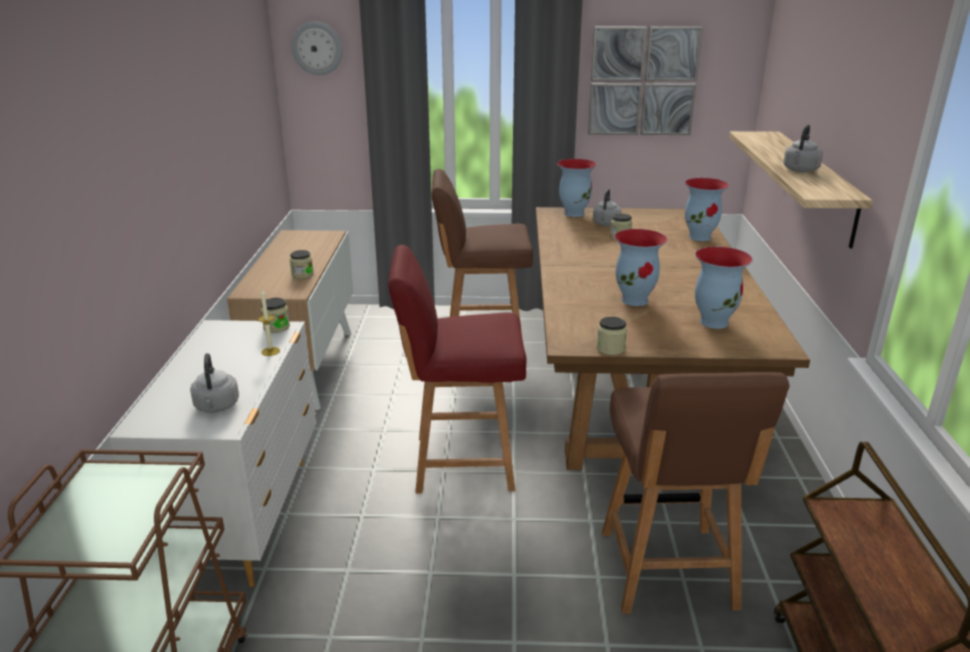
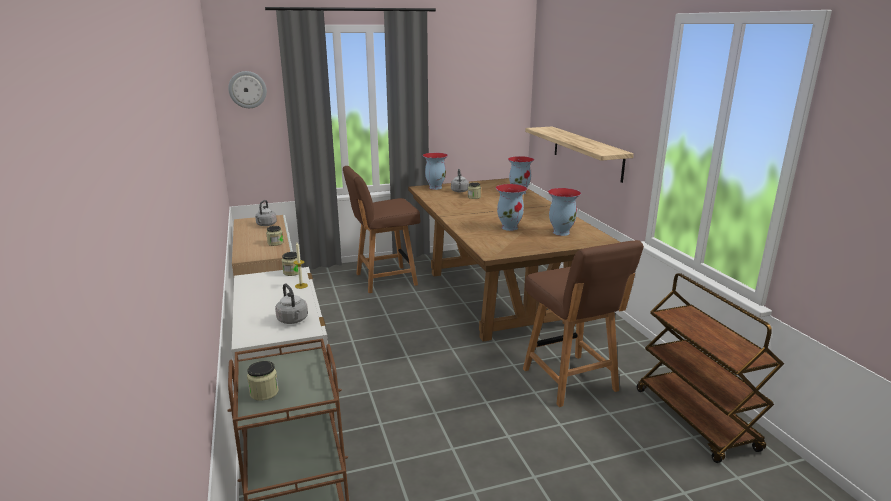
camera: 20 degrees left, 5 degrees down
(461, 462) = (415, 350): red chair -> none
(610, 348) = (516, 252): jar -> jar (264, 392)
(643, 81) = (464, 102): picture -> none
(800, 170) = (584, 143): grey kettle -> grey kettle (266, 225)

